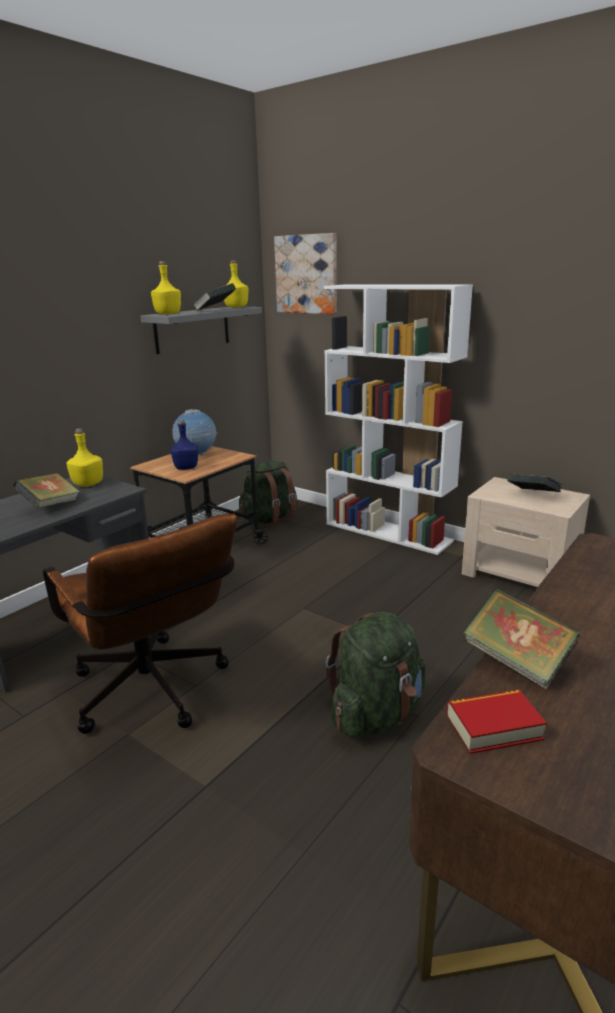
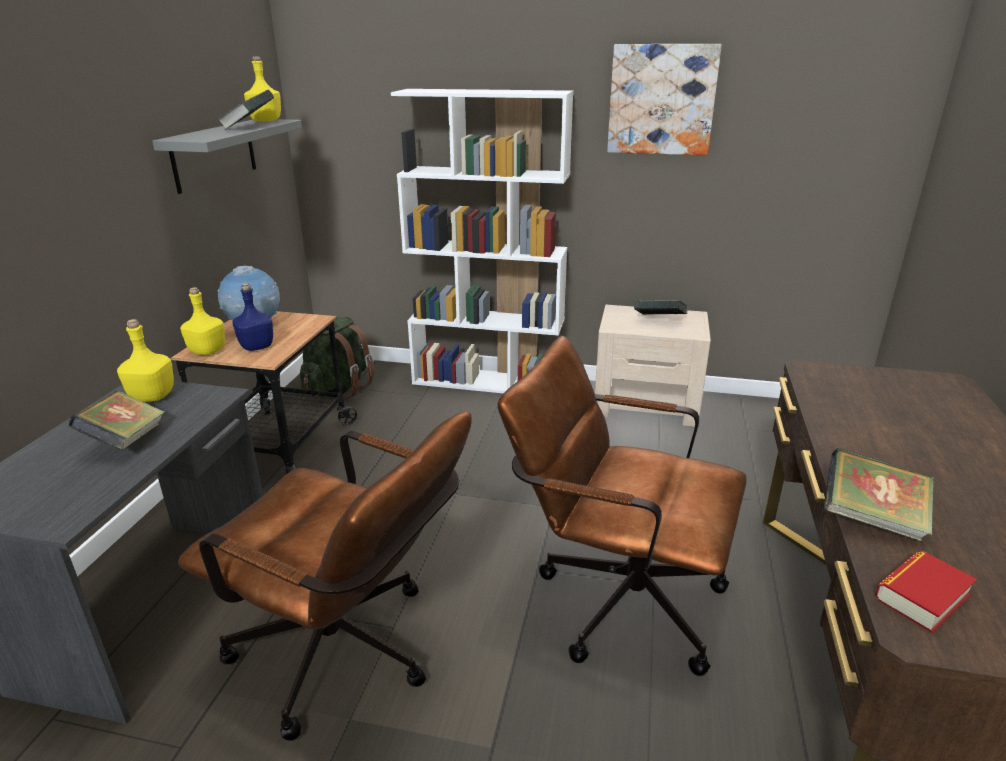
camera: 25 degrees left, 5 degrees up
(167, 314) = (193, 136): yellow bottle -> yellow bottle (207, 351)
(306, 274) = (348, 75): picture -> picture (661, 100)
(376, 714) = (615, 597): green backpack -> brown office chair

